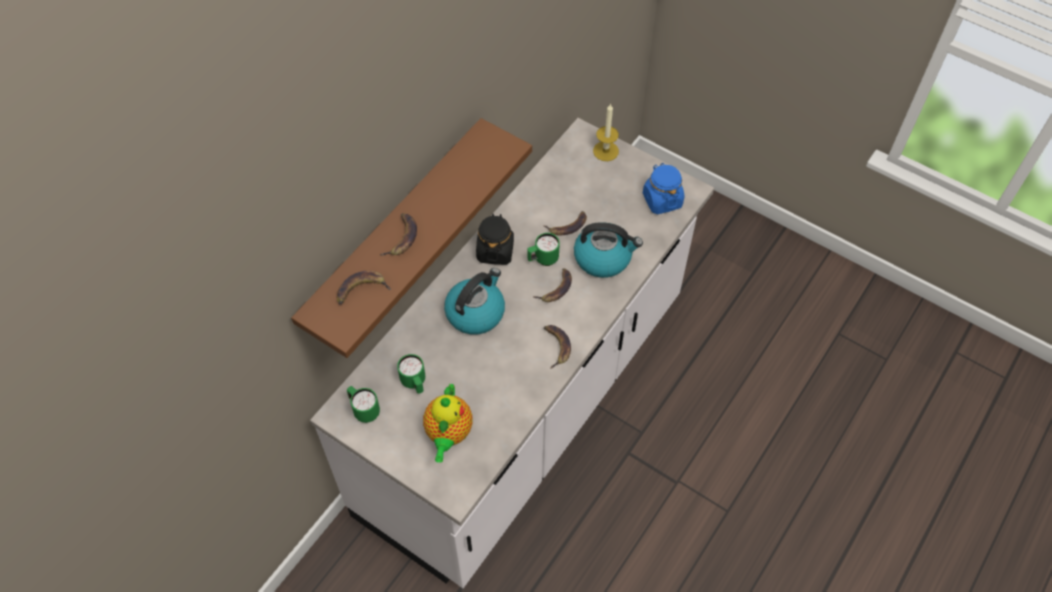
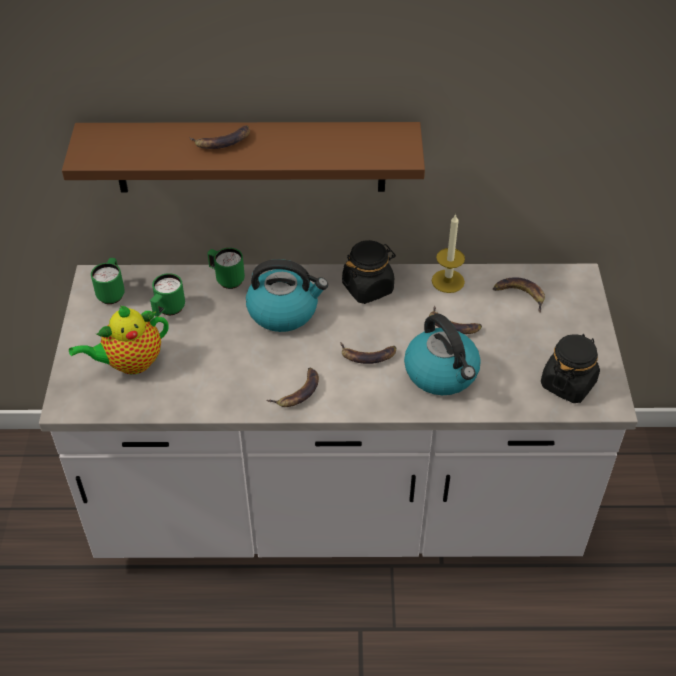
camera: 55 degrees right, 10 degrees down
(361, 290) = (139, 146): banana -> banana (519, 295)
(543, 259) = (392, 327): green mug -> green mug (226, 279)
(605, 151) = (579, 305): candle -> candle (448, 281)
(662, 200) = (568, 383): blue jar -> black jar

